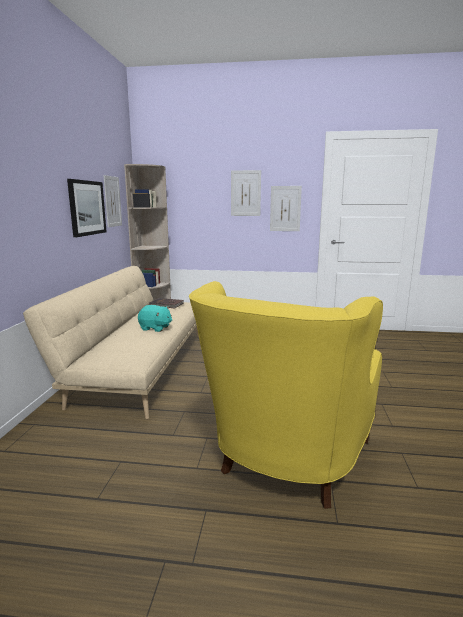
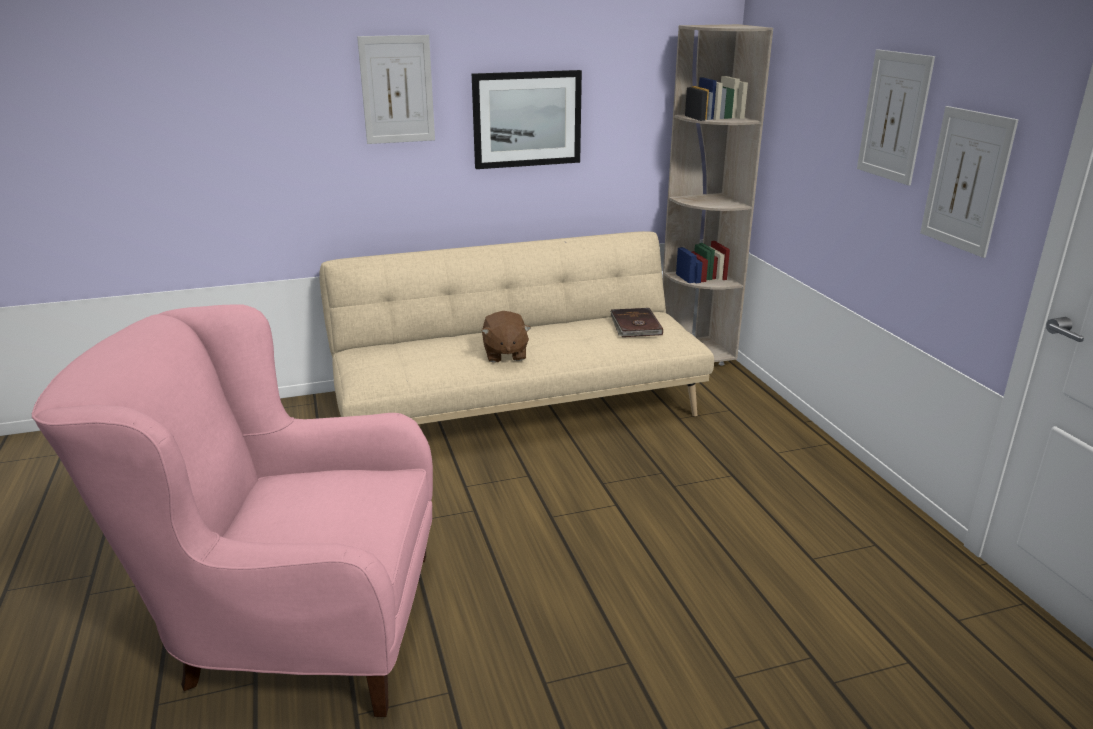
camera: 65 degrees right, 10 degrees up
(112, 201) = (626, 103): picture -> picture (397, 90)
(155, 328) = (504, 354): turquoise plush toy -> brown plush toy
(287, 463) = (288, 626): yellow armchair -> pink armchair

